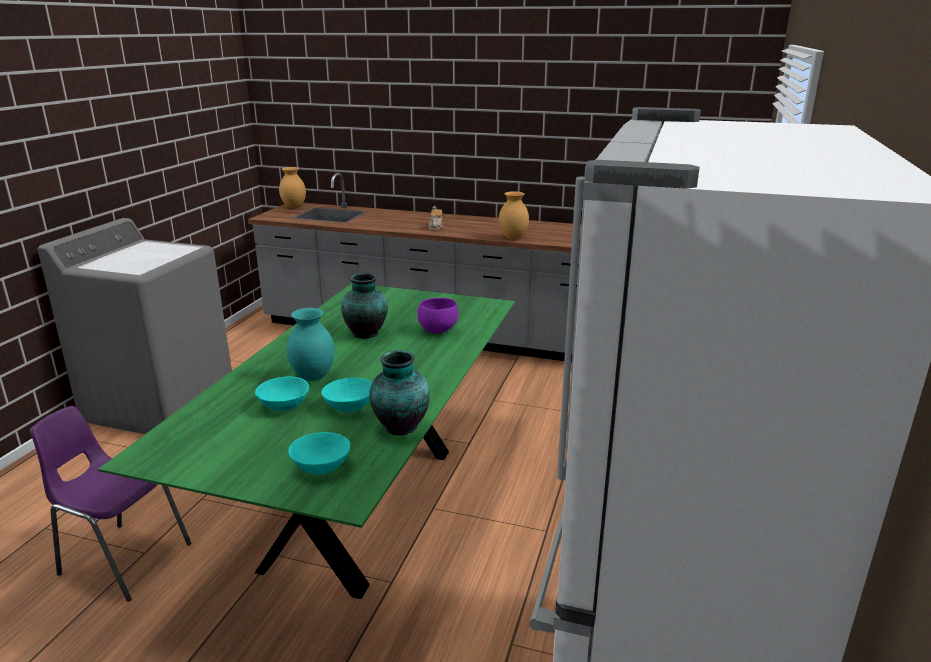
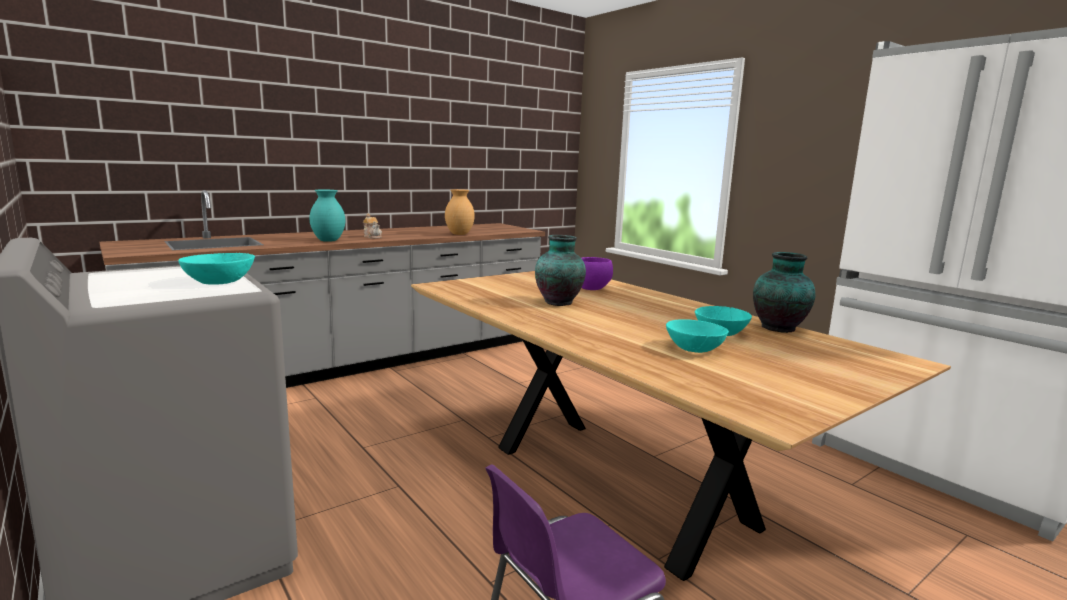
camera: 55 degrees left, 10 degrees down
(293, 207) = (132, 244): brown vase -> none
(313, 377) = (638, 331): turquoise vase -> turquoise vase (329, 241)
(321, 467) = (841, 359): turquoise bowl -> turquoise bowl (220, 282)
(364, 504) = (615, 483): green dining table -> brown dining table

